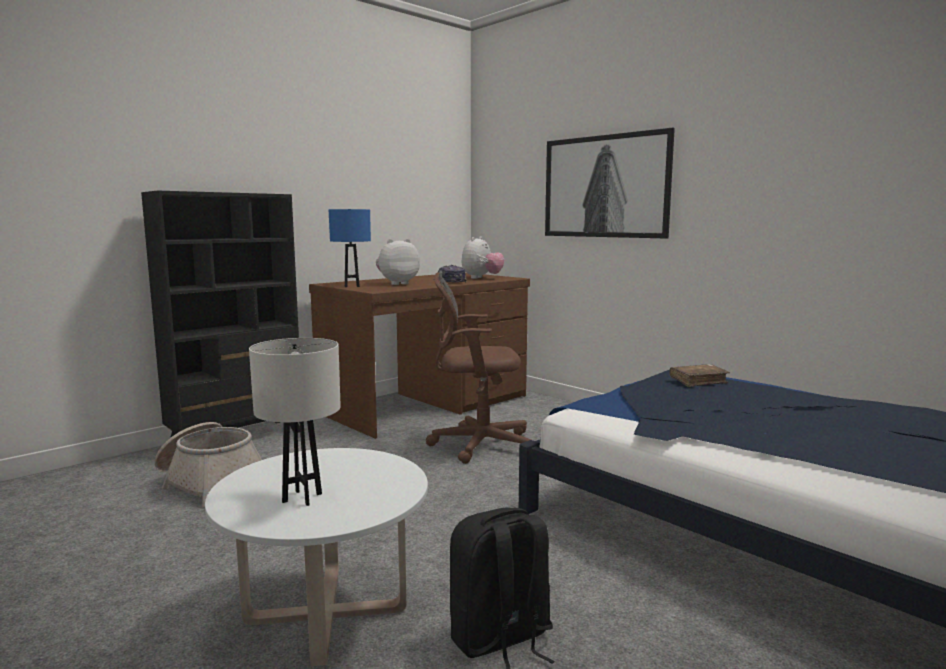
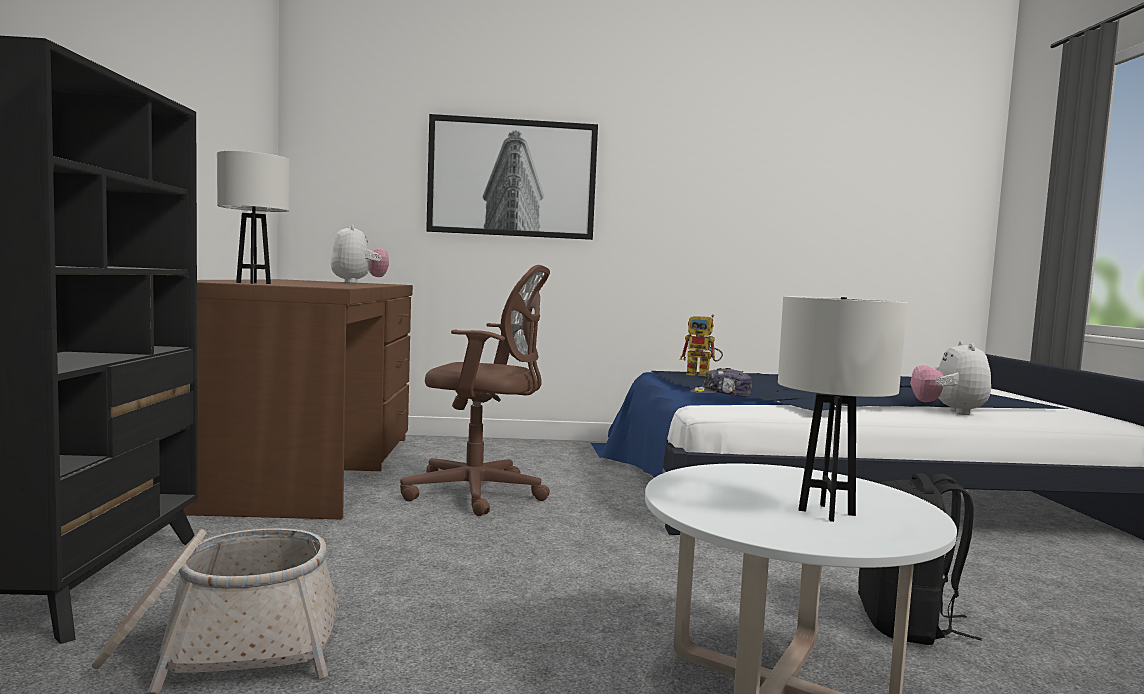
camera: 50 degrees left, 5 degrees down
(352, 286) = (253, 283): blue table lamp -> white table lamp
(397, 283) = (297, 283): plush toy -> plush toy (949, 412)
(449, 281) = (349, 284): cap -> cap (721, 395)
(477, 445) = (480, 494): brown office chair -> brown office chair turned 120 degrees counterclockwise
(698, 381) = (703, 375): brown book -> toy robot

